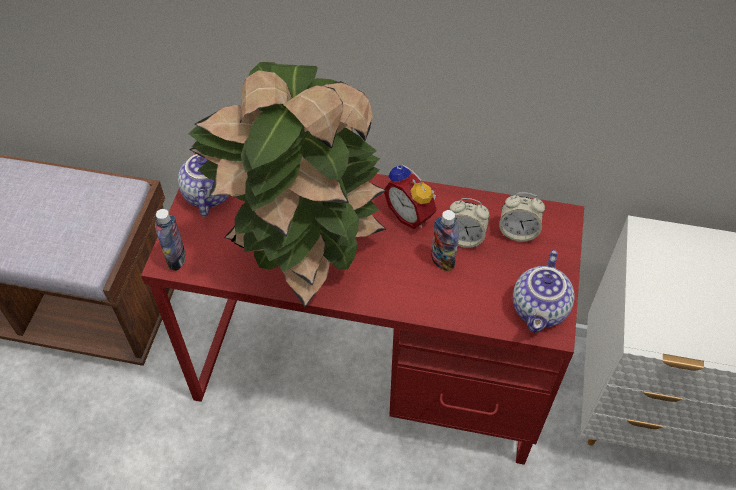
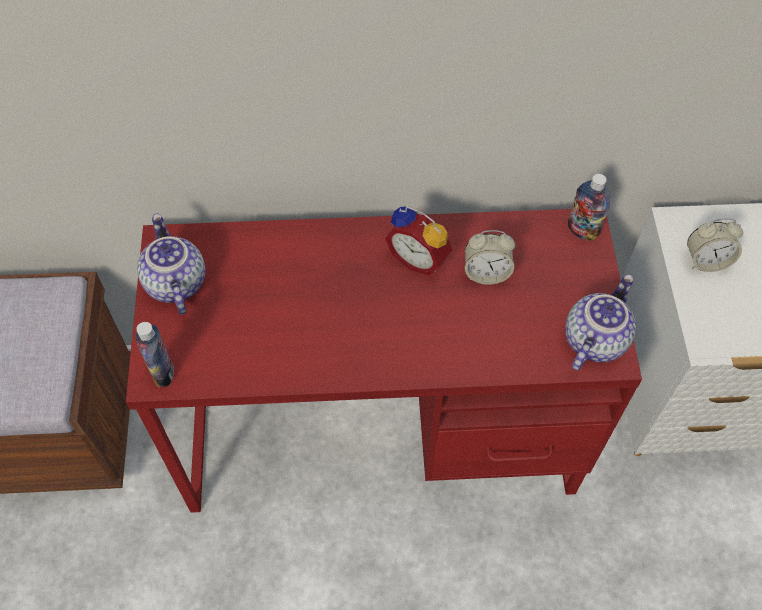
camera: 15 degrees left, 5 degrees up
(301, 250) = (306, 329): potted plant -> none
(442, 261) = (470, 305): bottle -> bottle (582, 230)
(518, 232) = (543, 253): alarm clock -> alarm clock (706, 260)
(540, 310) = (593, 339): teapot -> teapot turned 150 degrees counterclockwise

